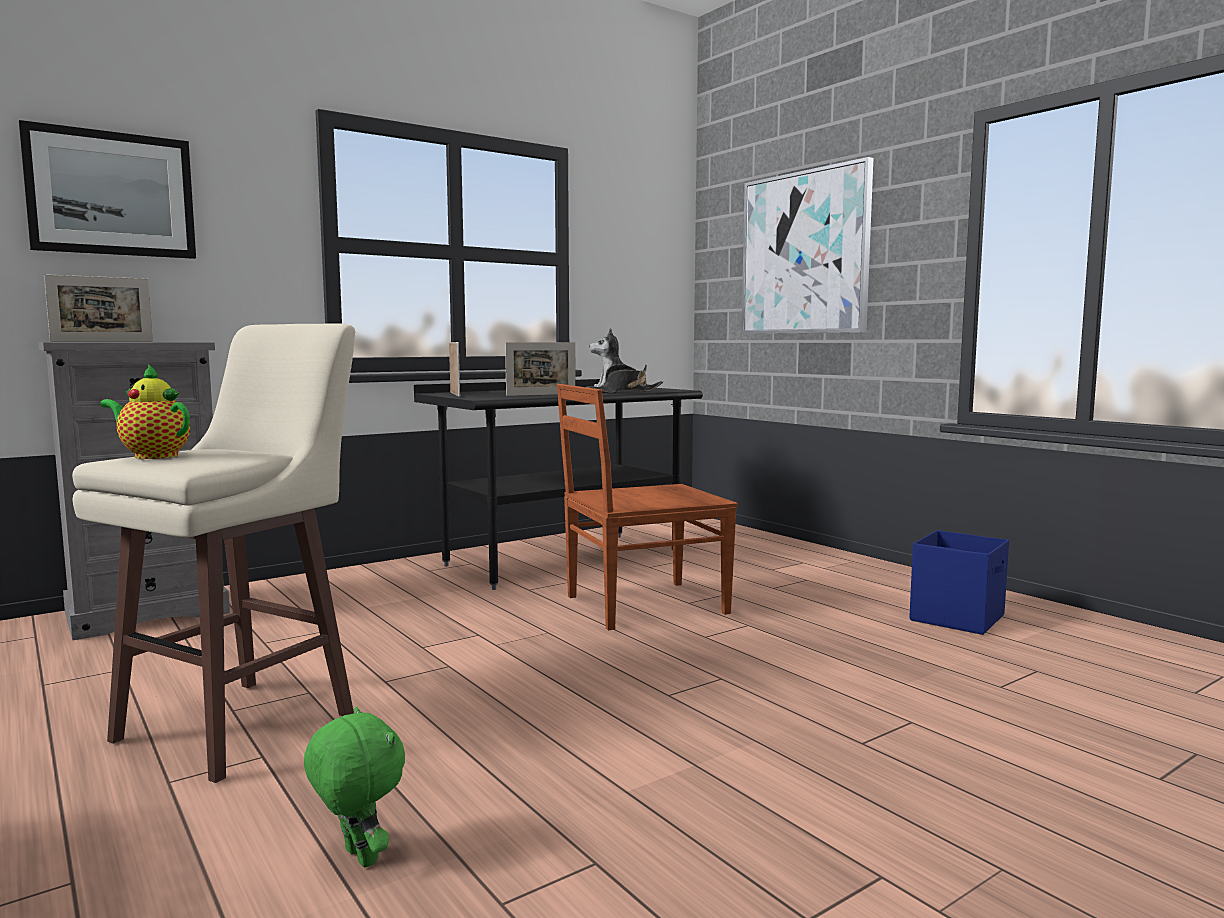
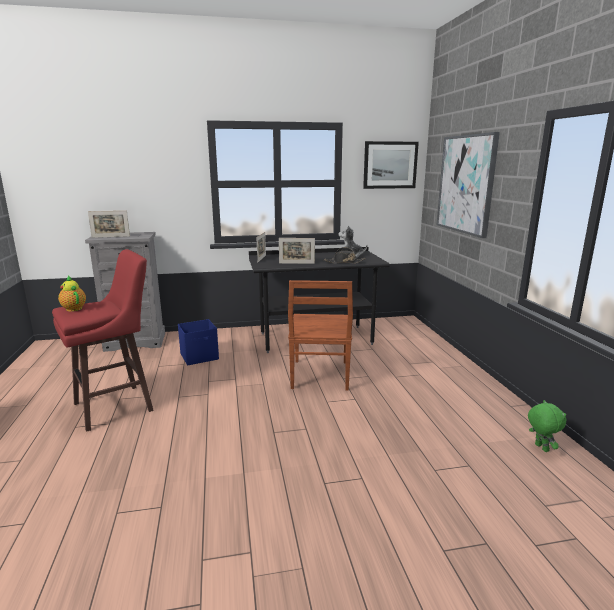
camera: 25 degrees right, 10 degrees up
(111, 194) = (121, 170): picture -> picture (390, 165)
(243, 725) = (116, 407): beige stool -> red stool
(357, 857) = (95, 477): green plush toy -> green plush toy (540, 448)
(642, 605) = (320, 375): brown chair -> brown chair turned 90 degrees counterclockwise
(958, 618) = (471, 419): blue storage box -> blue storage box (200, 357)

